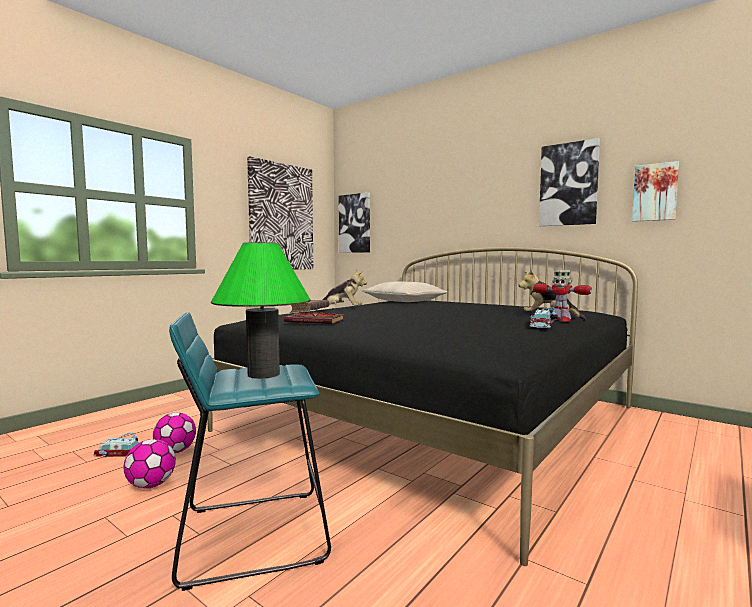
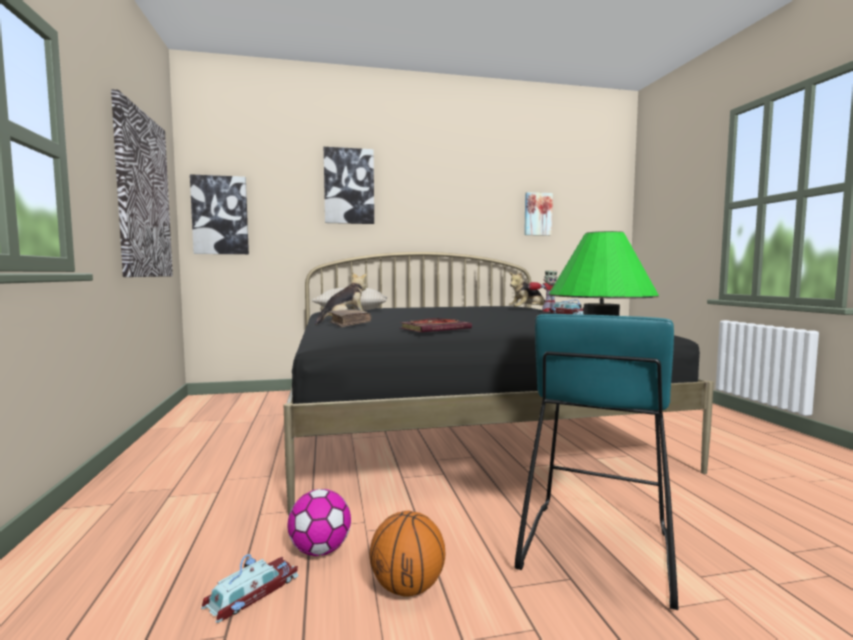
camera: 50 degrees left, 0 degrees up
(151, 485) = (407, 588): football -> basketball
(568, 184) = (478, 200): picture -> picture (349, 186)

